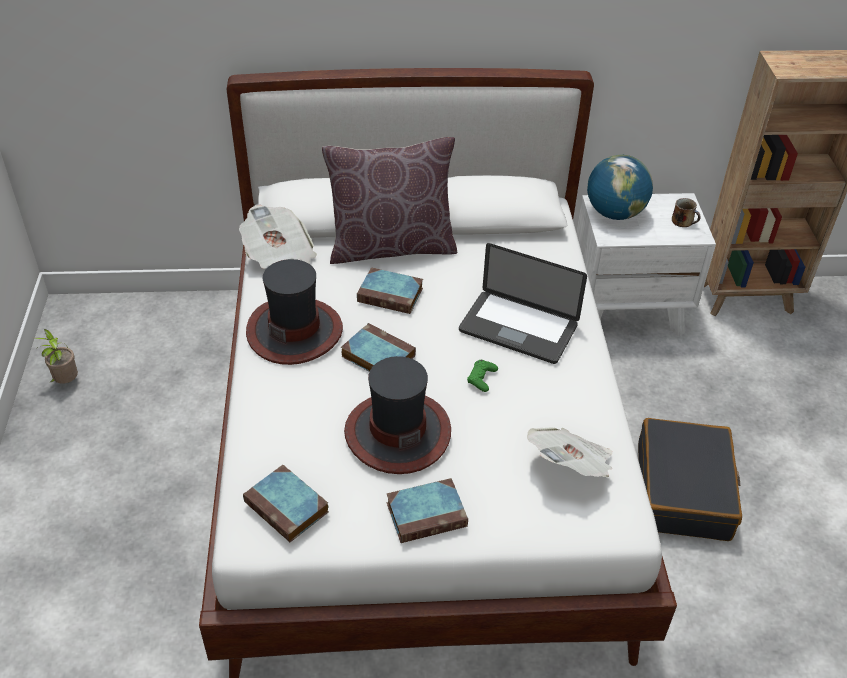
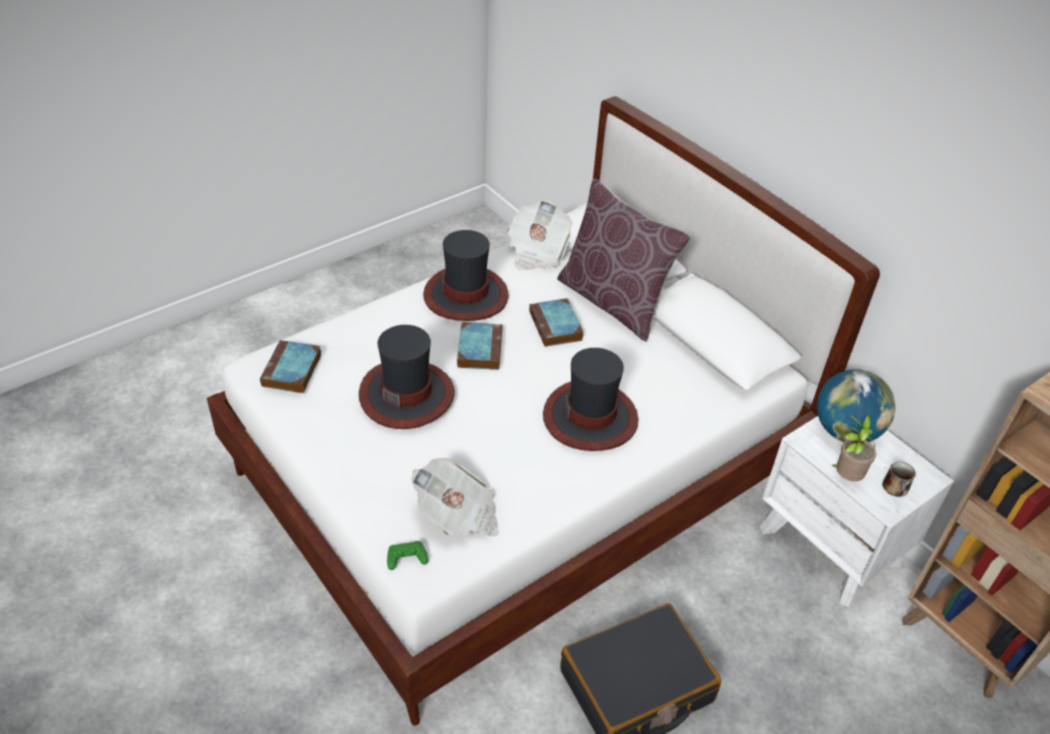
camera: 55 degrees right, 0 degrees up
(65, 382) = (416, 256): potted plant -> potted plant (845, 477)
(428, 513) = (342, 448): book -> none
(481, 378) = (510, 419): green game controller -> green game controller (406, 558)
(518, 328) = (590, 417): laptop -> hat

